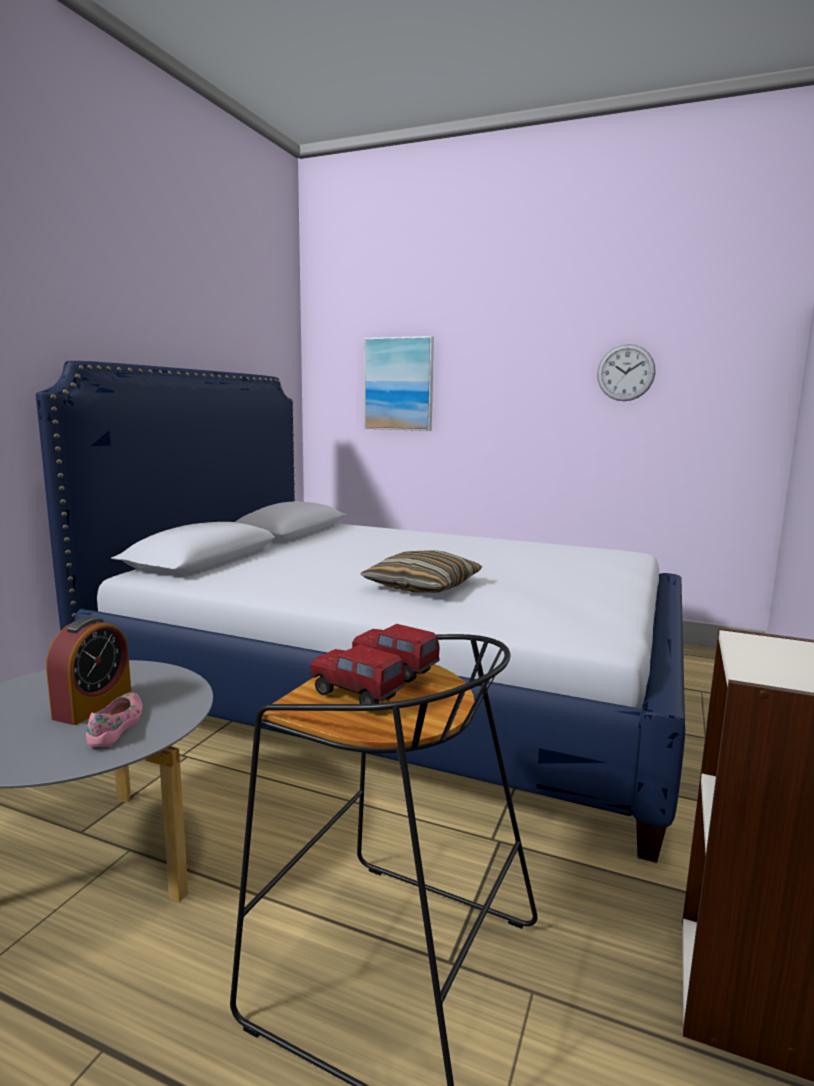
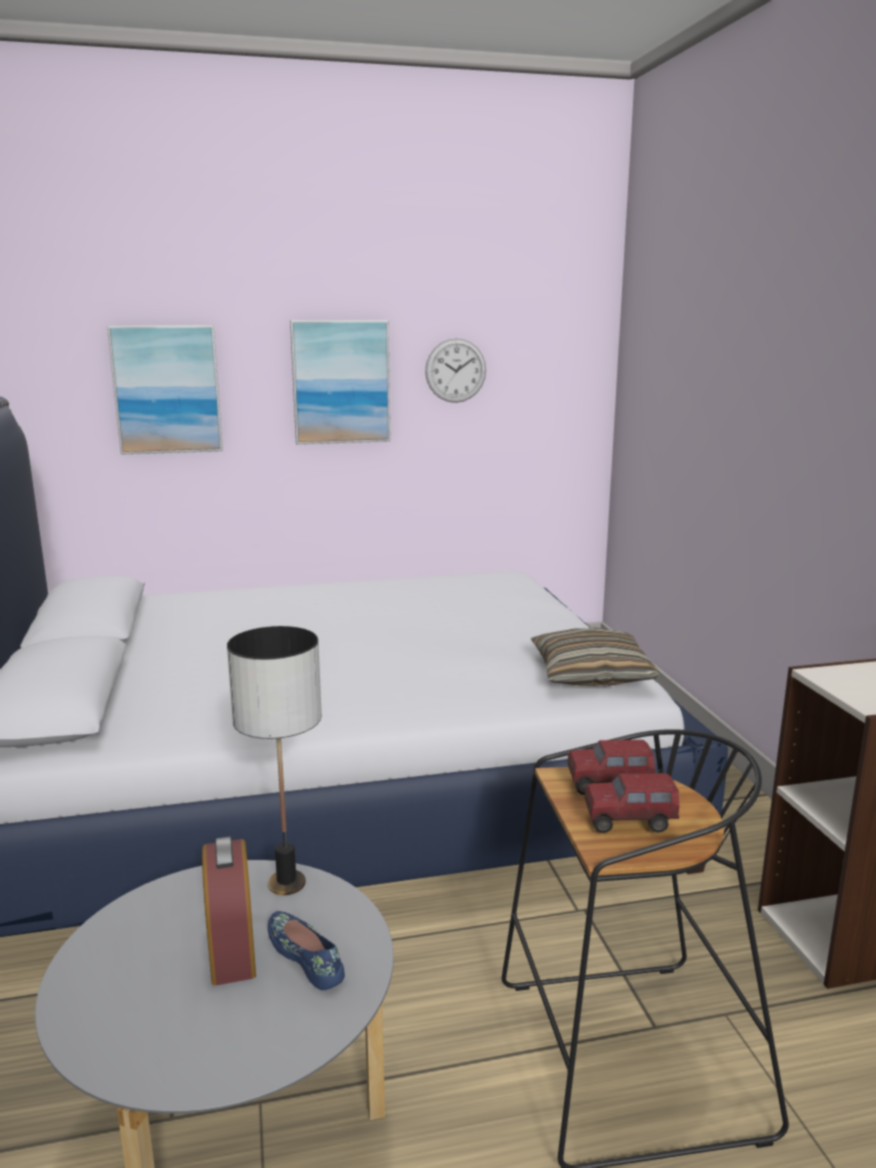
camera: 35 degrees left, 5 degrees up
(118, 726) = (306, 956): pink shoe -> blue shoe
(179, 686) = (288, 883): none -> table lamp
(422, 586) = (398, 672): pillow -> pillow (591, 674)
(524, 381) = (341, 382): none -> picture

